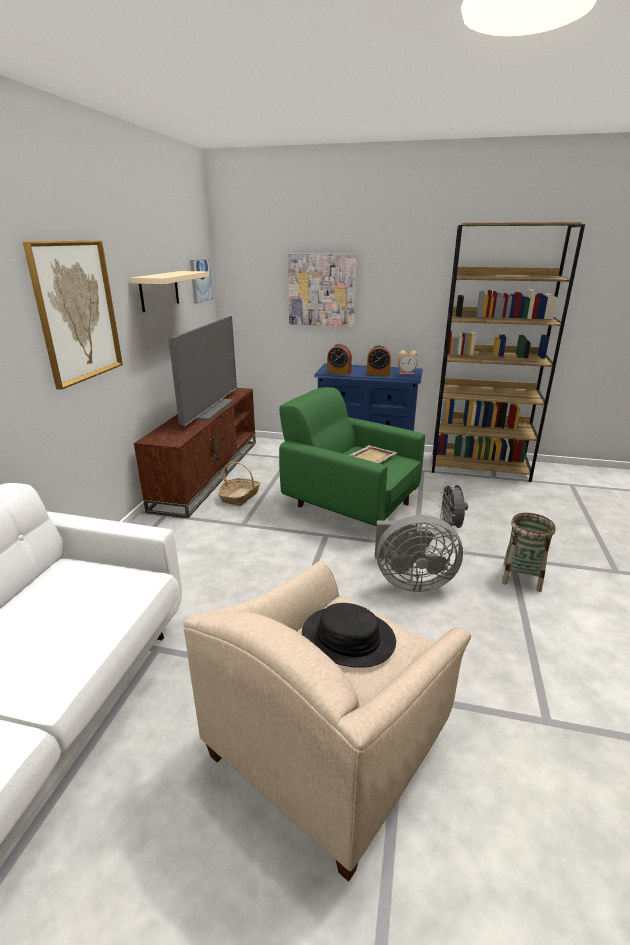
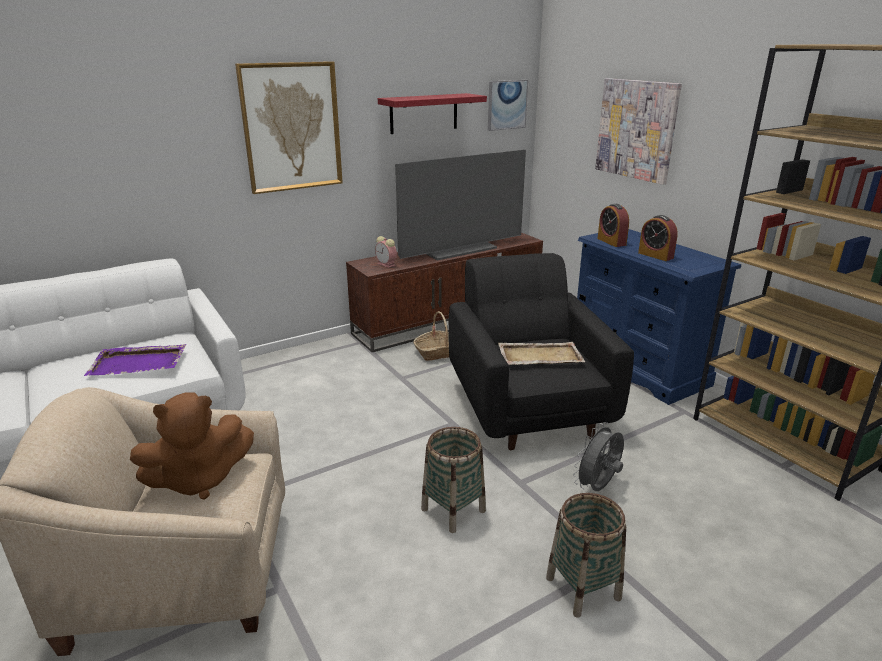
camera: 45 degrees right, 0 degrees up
(80, 603) = (139, 363): none -> purple tray
(159, 290) = (424, 113): beige shelf -> red shelf
(348, 638) = (199, 480): black hat -> brown plush toy
(349, 503) = (528, 406): green armchair -> black armchair
(407, 373) = (699, 264): alarm clock -> alarm clock (387, 265)
(410, 581) = (453, 510): grey fan -> basket

